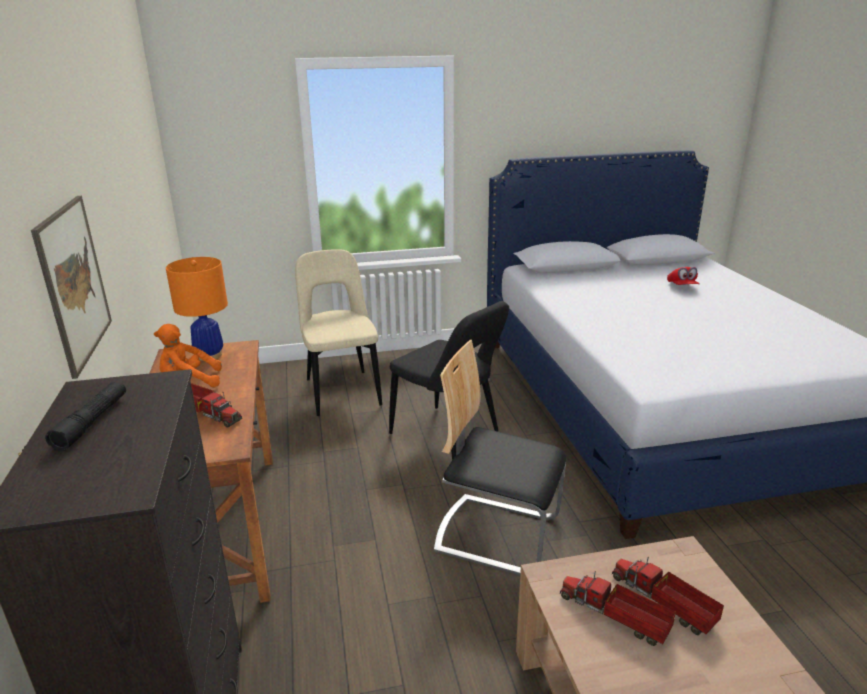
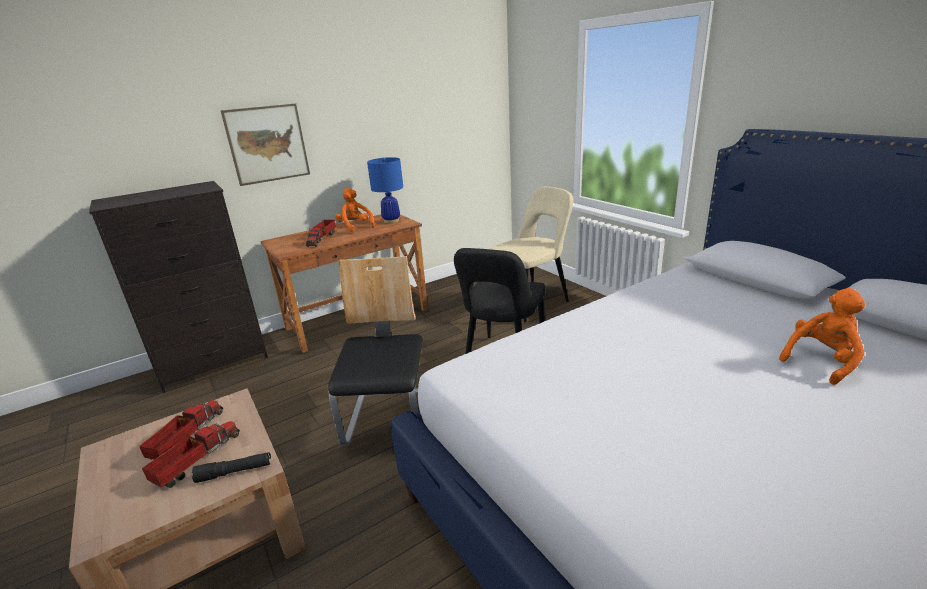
camera: 70 degrees right, 0 degrees up
(92, 422) = (169, 191): black flashlight -> black flashlight (234, 472)
(209, 355) = (391, 221): orange table lamp -> blue table lamp
(682, 287) = (821, 361): red cap -> orange plush toy

